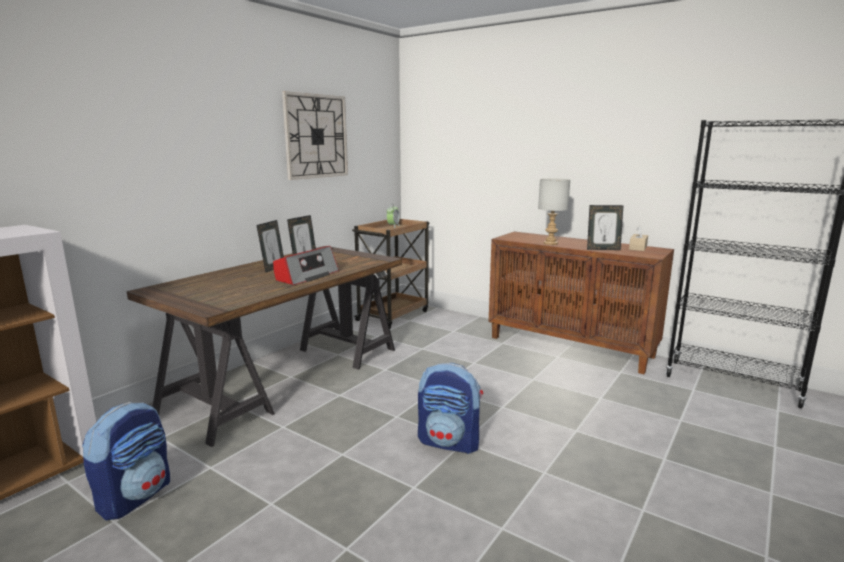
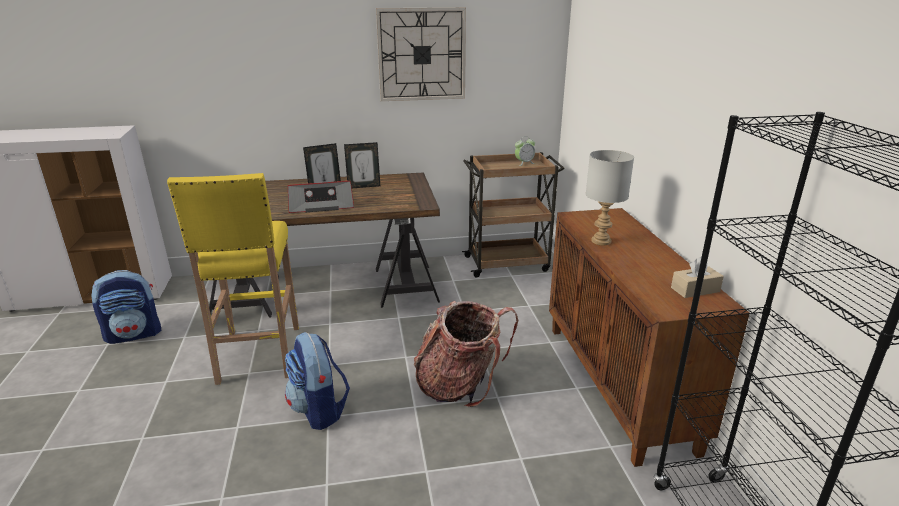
camera: 45 degrees right, 10 degrees up
(324, 440) = (258, 355): none -> yellow stool
(503, 384) = (460, 385): none -> backpack
(603, 249) = (636, 274): picture frame -> none

